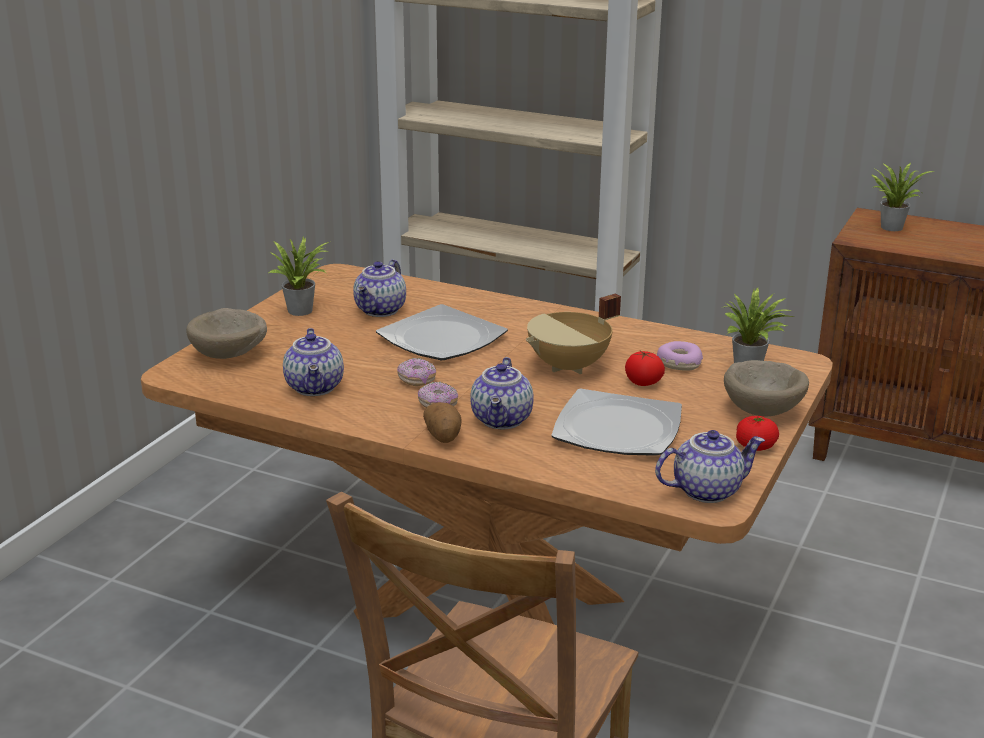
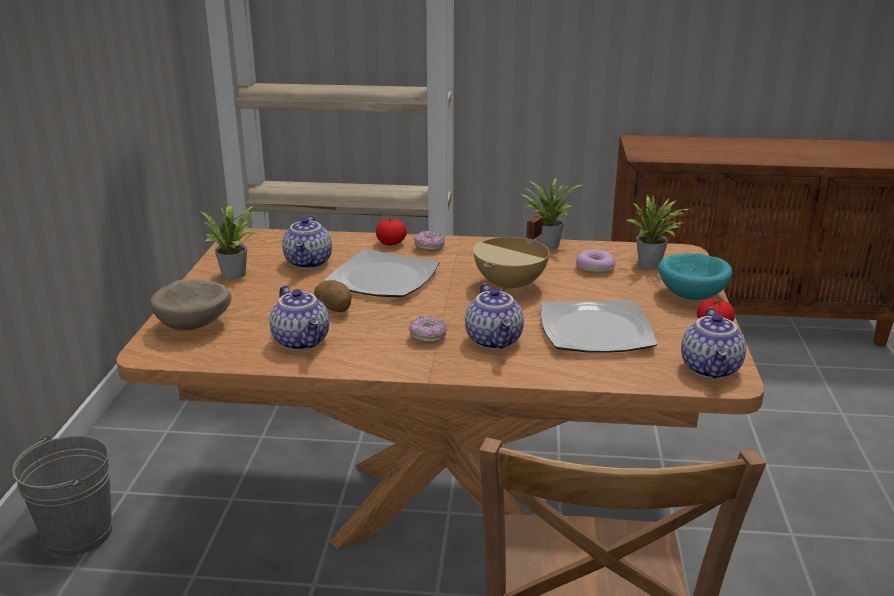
camera: 20 degrees left, 0 degrees up
(127, 549) = (78, 533): none -> grey bucket
(417, 380) = (391, 319): donut -> donut (429, 248)
(443, 437) = (456, 365): potato -> potato (335, 308)
(643, 383) = (581, 288): tomato -> tomato (391, 243)
(706, 490) = (712, 369): teapot -> teapot turned 135 degrees clockwise
(764, 410) = (692, 295): beige bowl -> turquoise bowl
(890, 226) = (656, 145): potted plant -> potted plant (546, 244)

